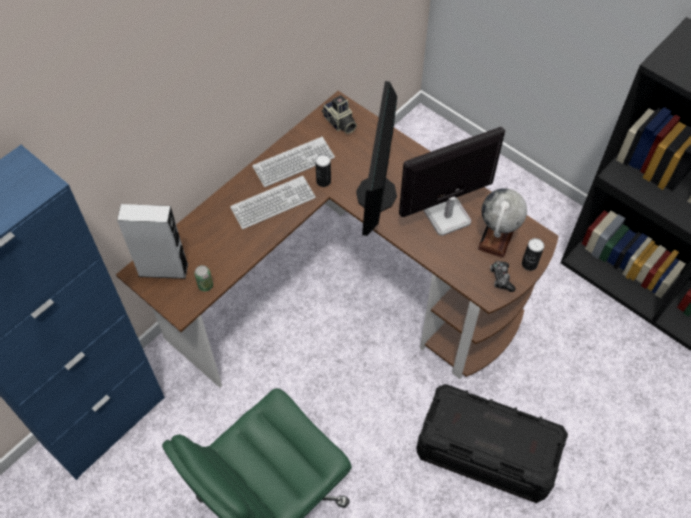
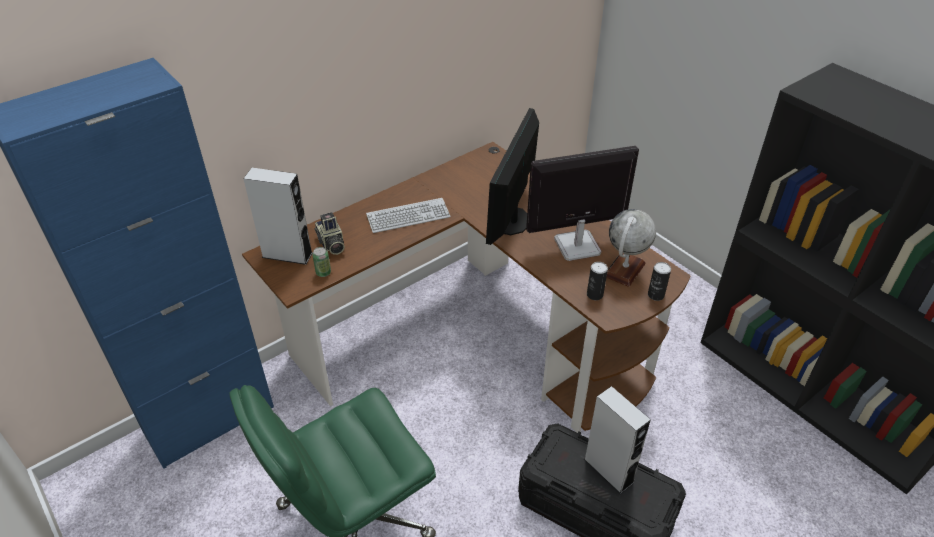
camera: 10 degrees right, 15 degrees down
(293, 163) = (436, 189): keyboard -> none
(323, 181) = (461, 205): can -> can (594, 295)
(339, 123) = (488, 164): camera -> camera (331, 244)
(498, 425) = (608, 471): none -> grey speaker
(501, 278) = (624, 303): game controller -> none

